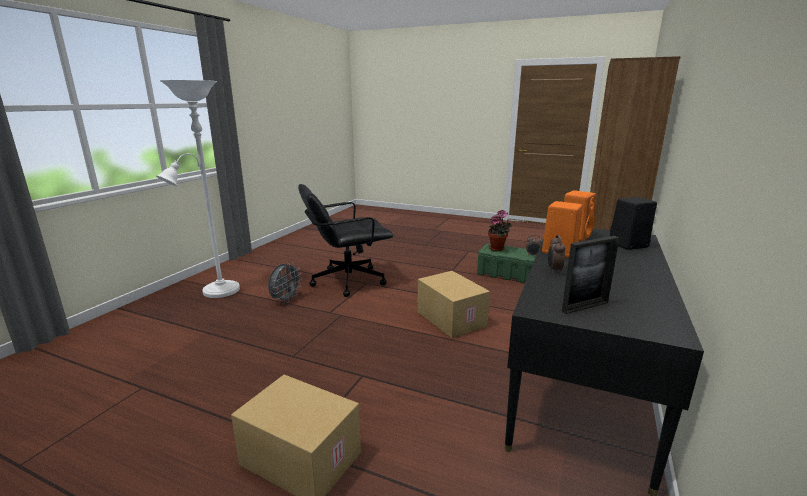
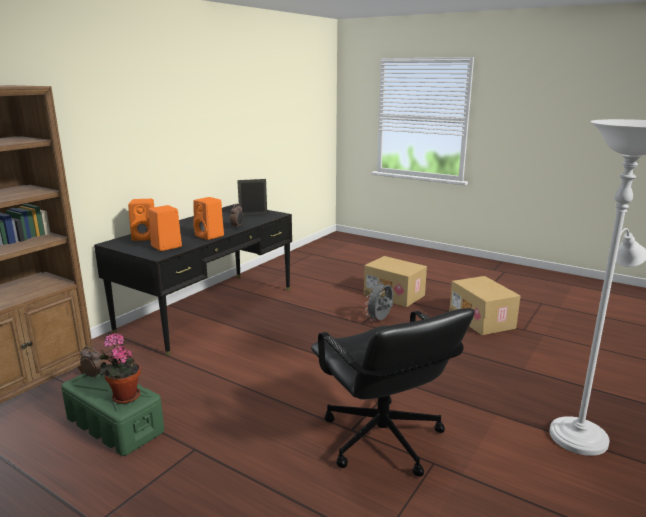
camera: 170 degrees left, 0 degrees up
(285, 300) = (463, 406): grey fan -> grey fan (380, 320)
(347, 281) = (382, 439): black office chair -> black office chair turned 75 degrees clockwise
(450, 319) = (265, 360): cardboard box -> cardboard box (482, 320)
(627, 245) = (146, 237): black speaker -> orange speaker

